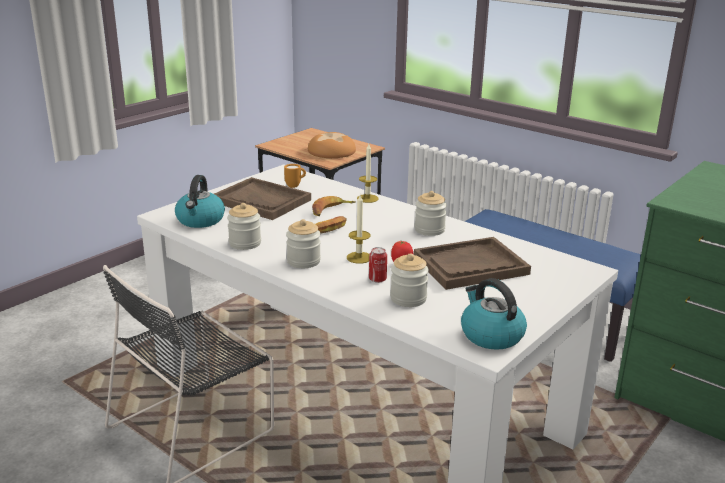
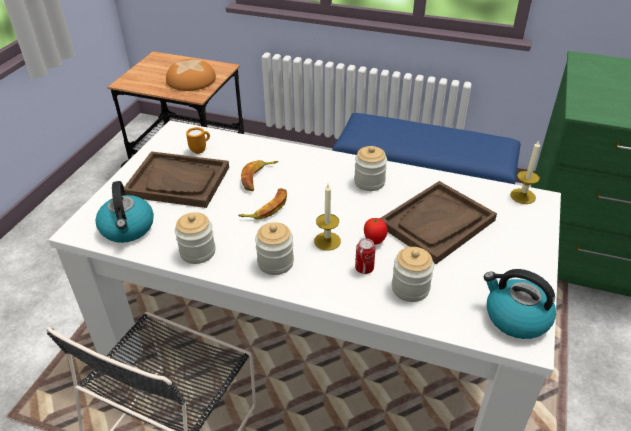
camera: 20 degrees left, 15 degrees up
(367, 198) = (284, 151): candle -> candle (523, 196)

